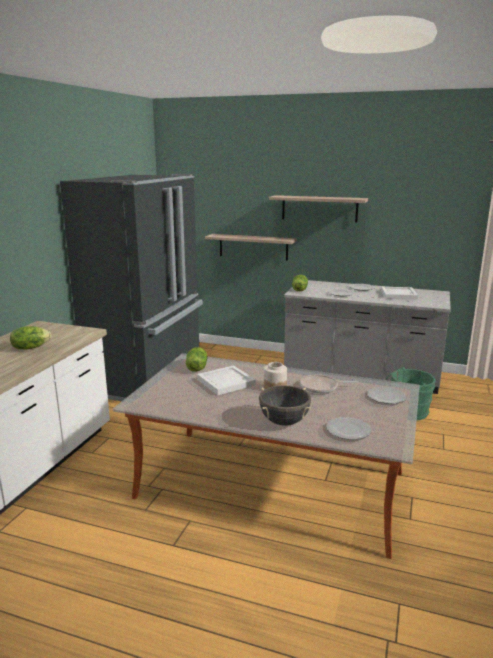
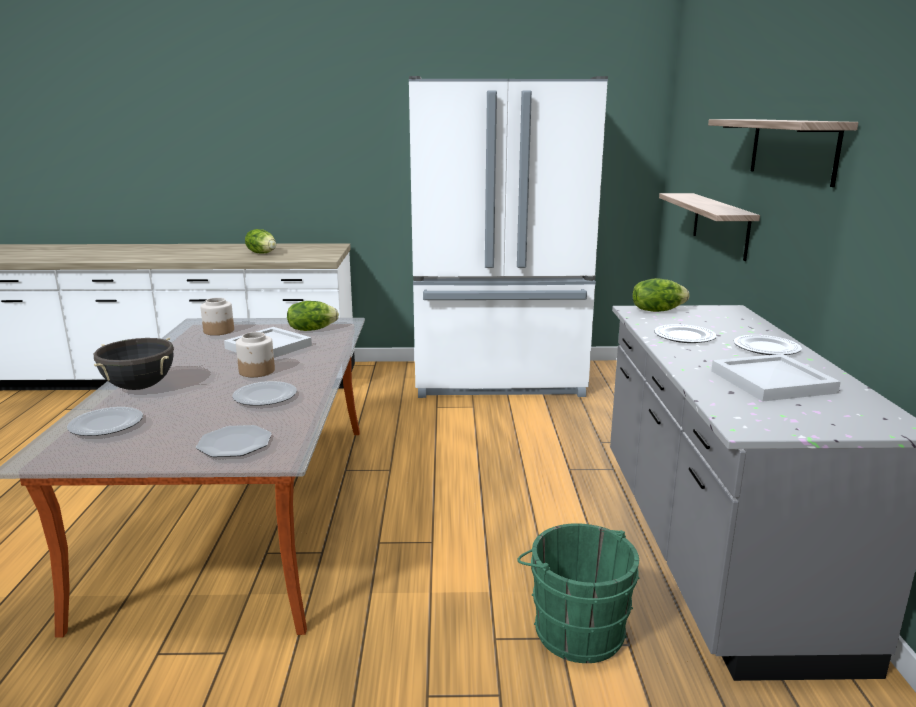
camera: 70 degrees right, 0 degrees up
(149, 378) = (499, 380): black fridge -> white fridge
(169, 396) = (218, 331): none -> jar
(321, 387) = (264, 396): frying pan -> plate

